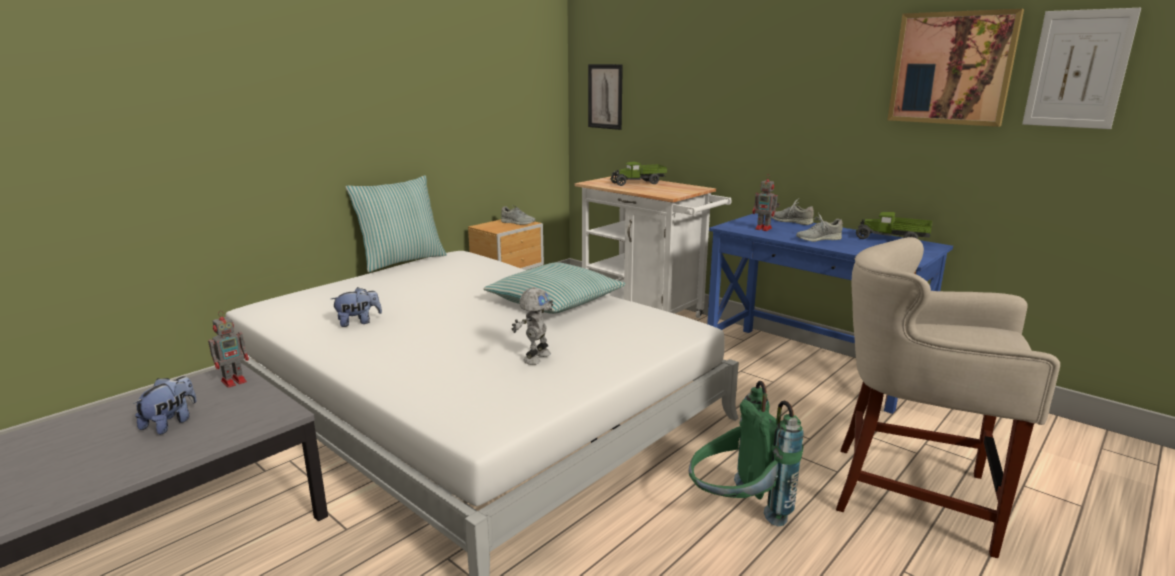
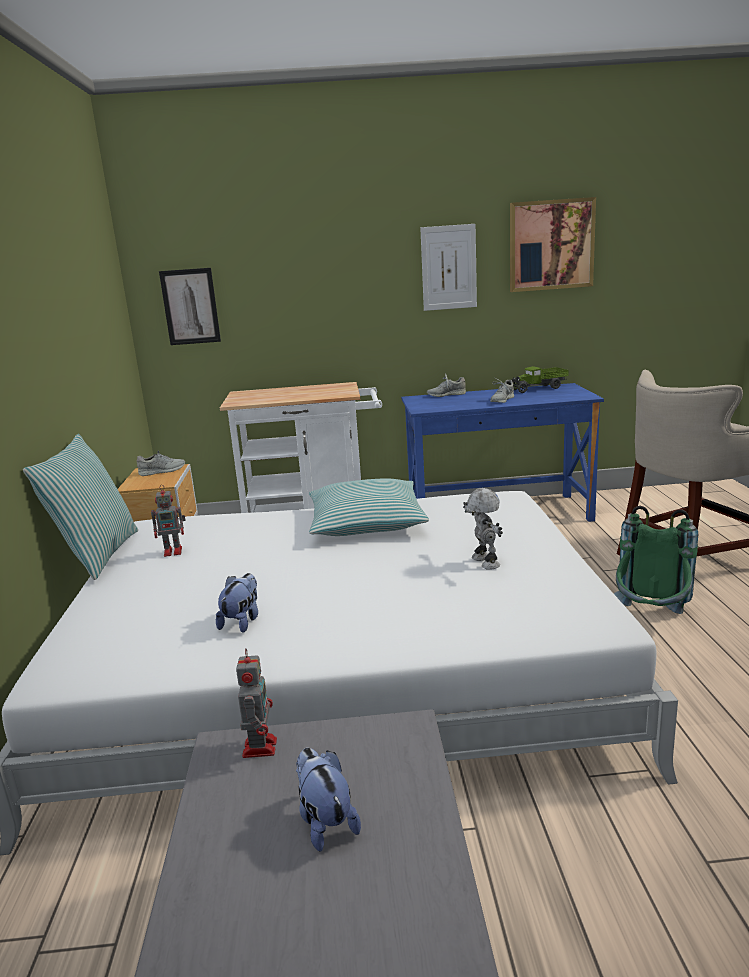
camera: 45 degrees left, 0 degrees up
(638, 183) = (280, 393): toy truck -> none
(764, 228) = (448, 404): toy robot -> toy robot (174, 551)
(1078, 69) = (632, 239): picture -> picture (449, 267)

